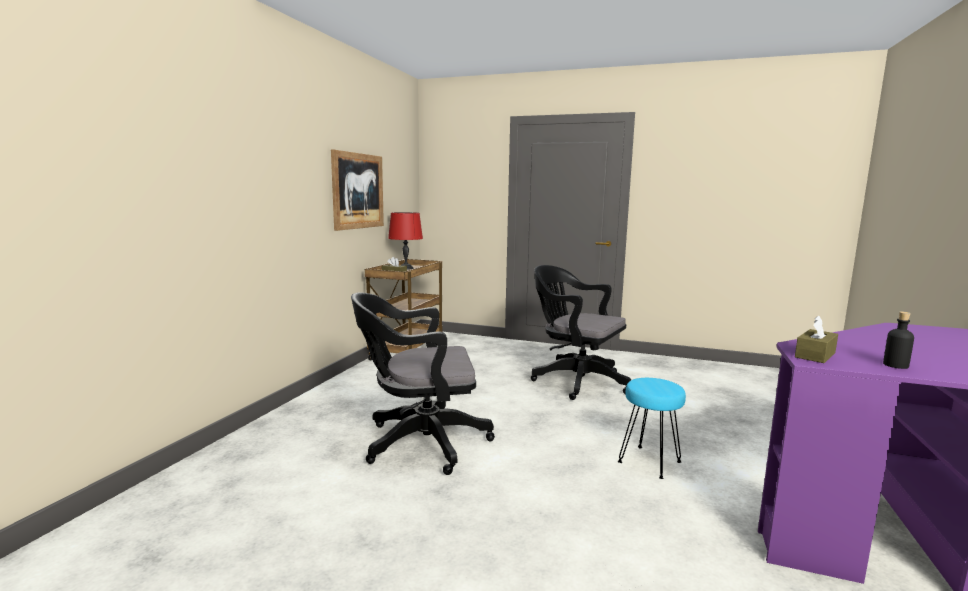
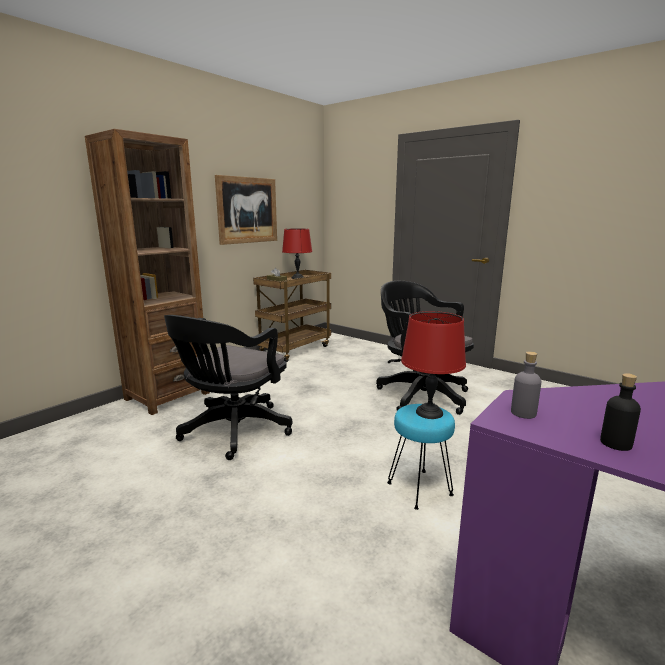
camera: 20 degrees right, 5 degrees up
(299, 417) = (167, 396): none -> brown bookcase
(419, 443) = (232, 432): black office chair -> black office chair turned 75 degrees counterclockwise
(658, 383) = (430, 412): none -> red table lamp
(815, 355) = (523, 413): brown tissue box -> grey bottle

